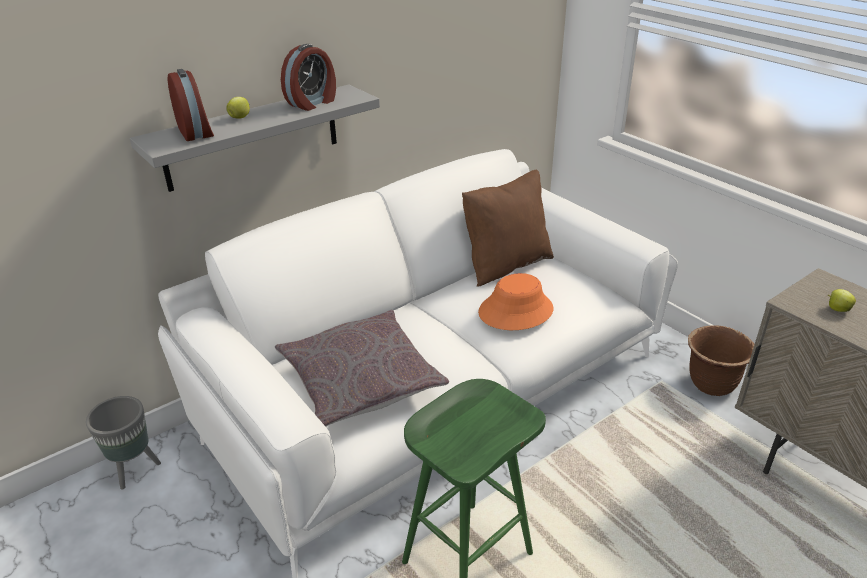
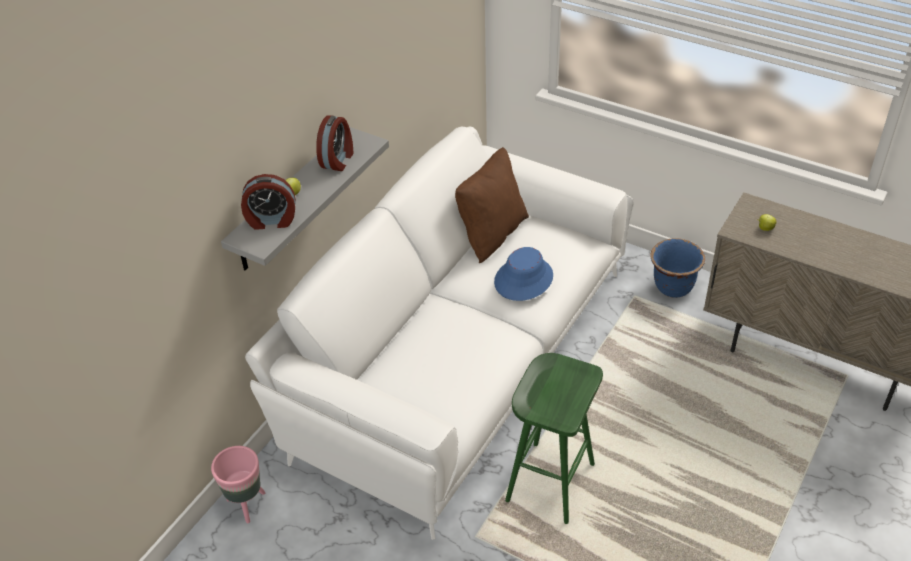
camera: 20 degrees left, 10 degrees up
(135, 470) = (246, 504): grey planter -> pink planter
(196, 132) = (271, 220): alarm clock -> alarm clock turned 135 degrees clockwise
(360, 379) = (436, 376): grey pillow -> none
(515, 311) = (523, 279): orange hat -> blue hat
(711, 384) = (673, 287): brown planter -> blue planter

